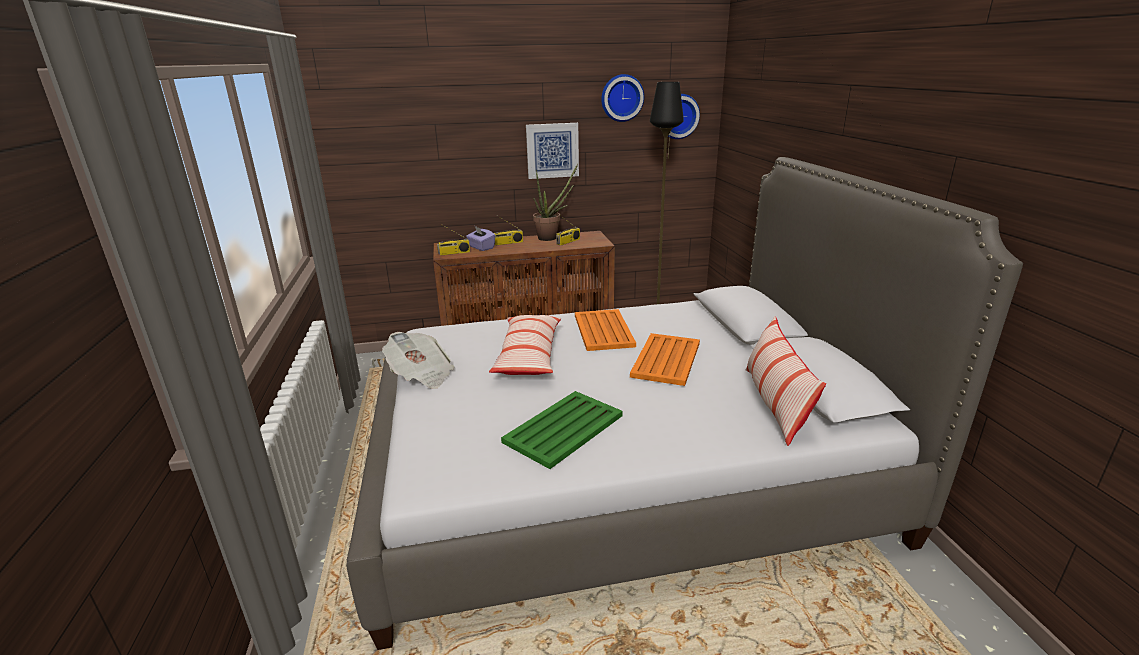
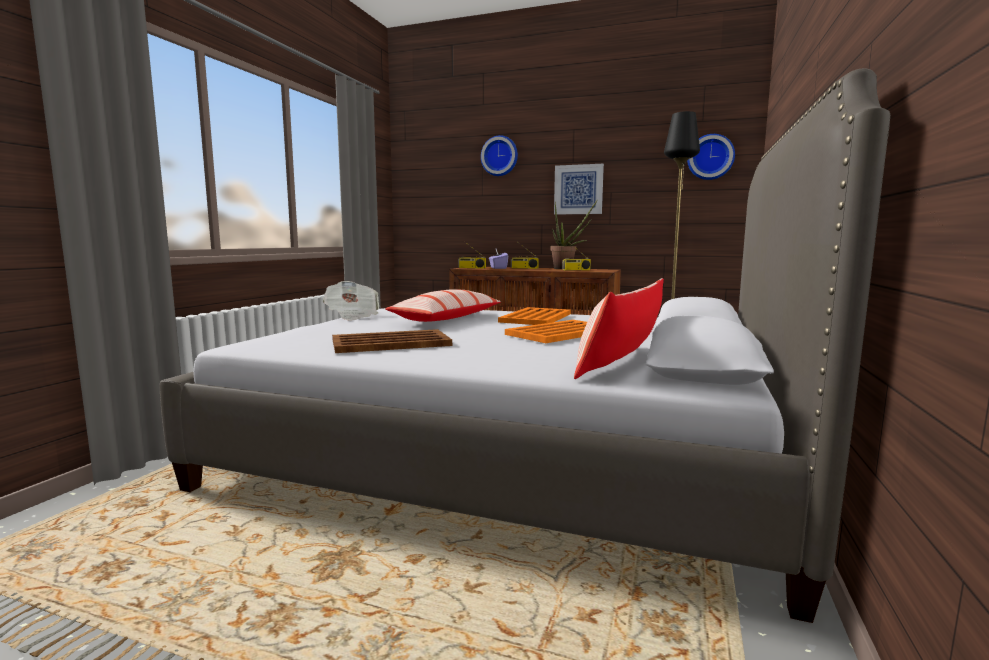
camera: 30 degrees right, 15 degrees down
(565, 428) = (392, 343): green tray -> brown tray
(621, 98) = (649, 140): wall clock -> wall clock (500, 156)

